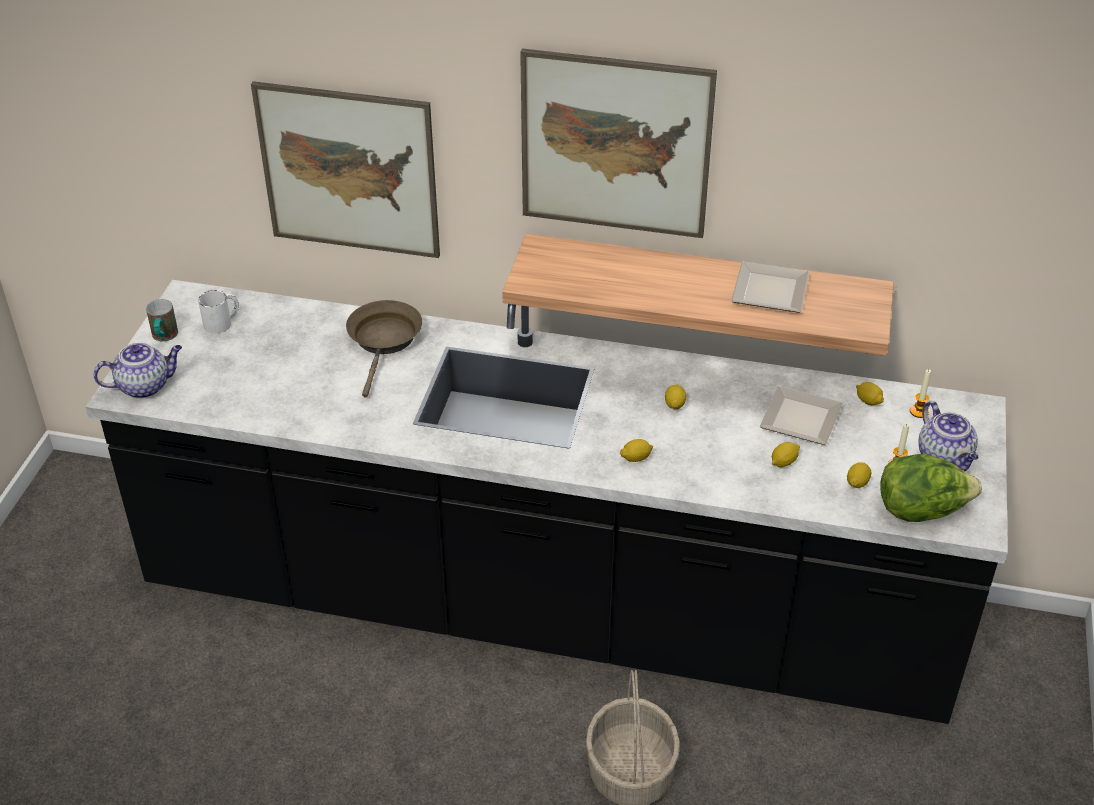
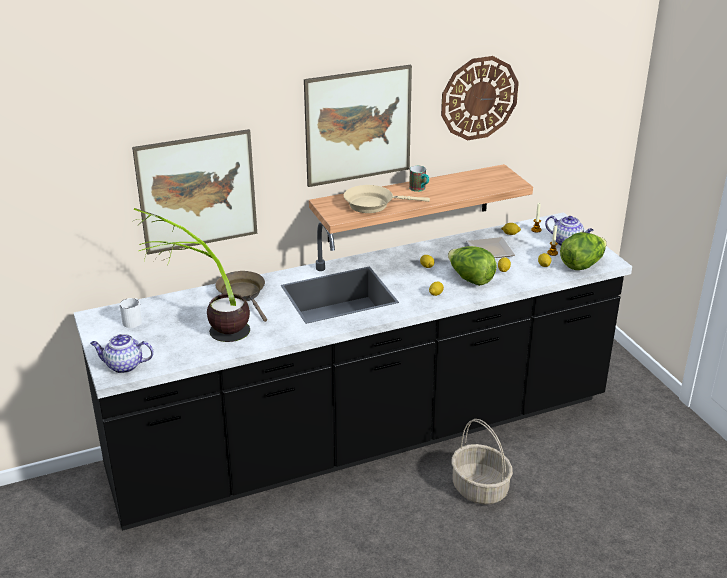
camera: 35 degrees left, 10 degrees down
(145, 386) = (123, 366): teapot -> teapot turned 120 degrees counterclockwise
(164, 337) = (105, 340): mug -> mug (419, 189)
(283, 377) = (204, 331): none -> potted plant
(602, 278) = (373, 204): none -> beige frying pan
(714, 456) = (470, 279): none -> lettuce
(772, 293) = (459, 184): plate -> none
(850, 158) = (479, 98): none -> wall clock

